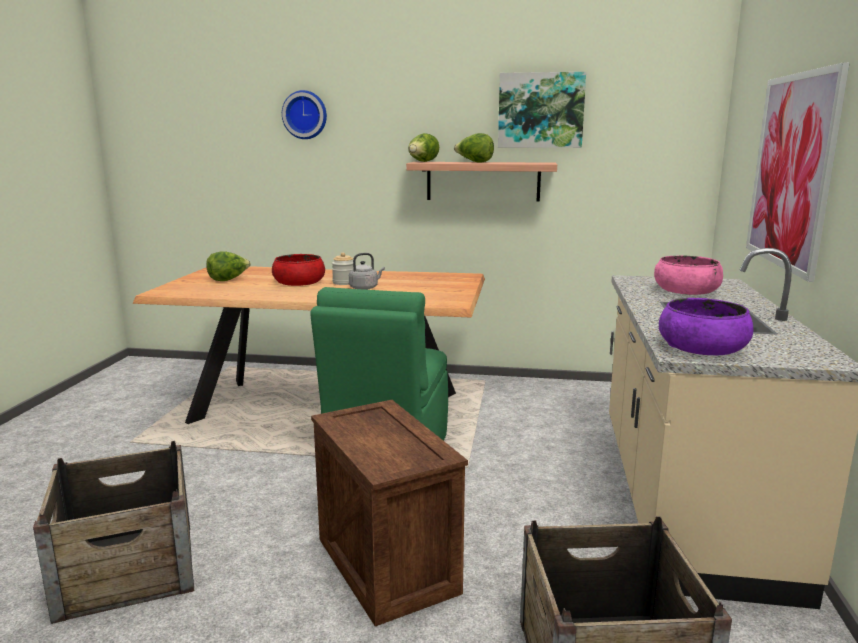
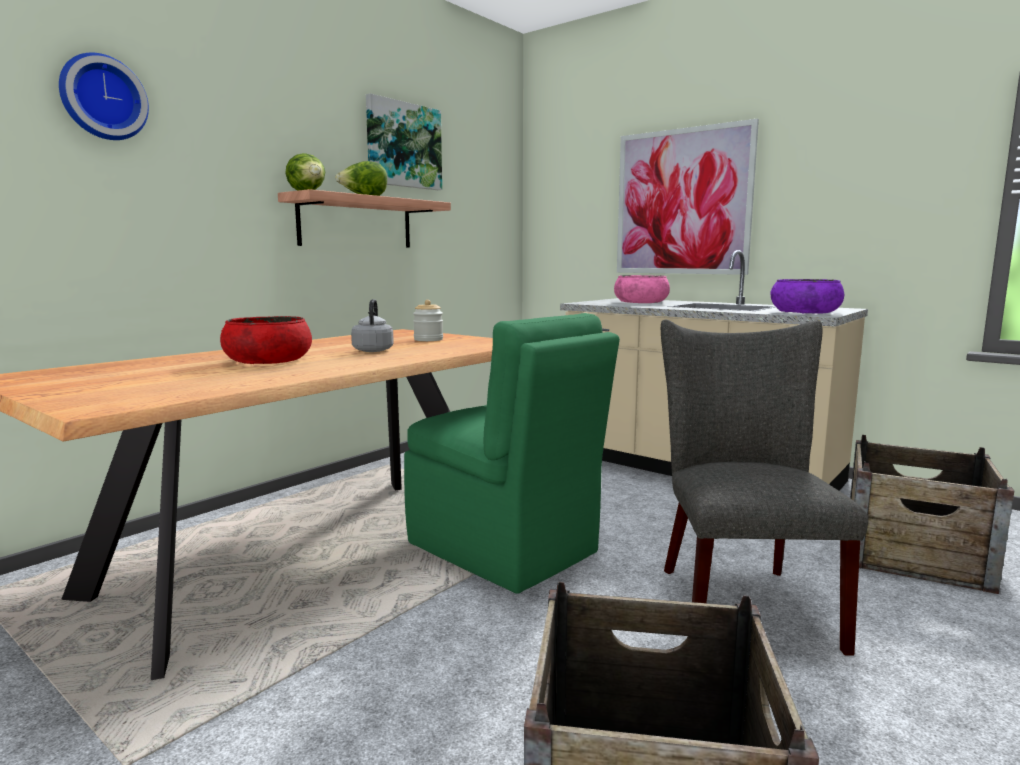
camera: 60 degrees left, 5 degrees down
(228, 280) = (135, 378): lettuce -> none
(344, 283) = (322, 352): jar -> jar (428, 339)
(388, 565) = (739, 600): crate -> grey chair

